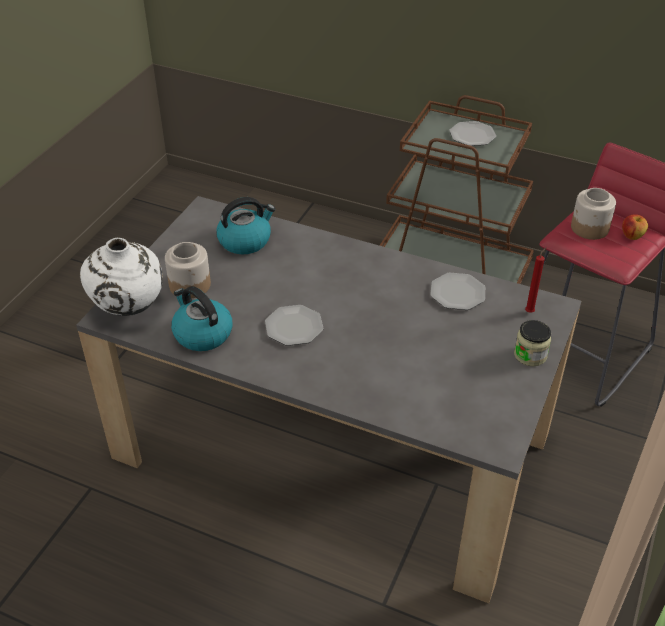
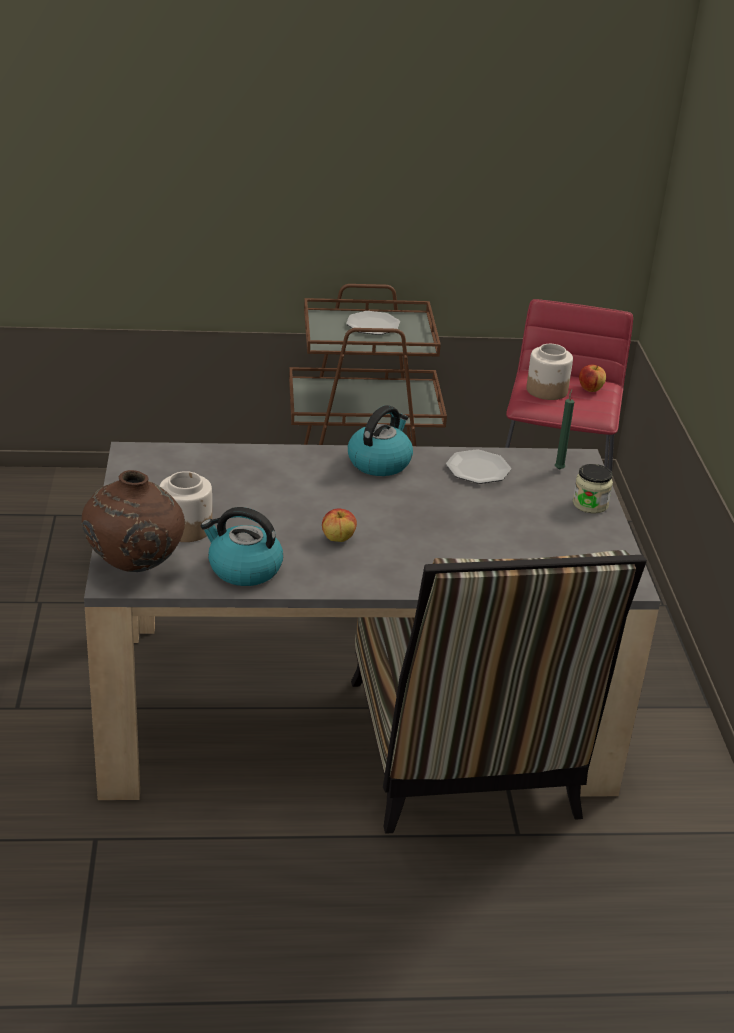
camera: 30 degrees left, 10 degrees down
(129, 309) = (135, 567): white vase -> brown vase
(245, 240) = (210, 472): kettle -> kettle (379, 462)
(293, 327) = (338, 538): plate -> apple
(385, 522) = (464, 760): none -> chair
(530, 311) = (559, 468): red candle -> green candle

